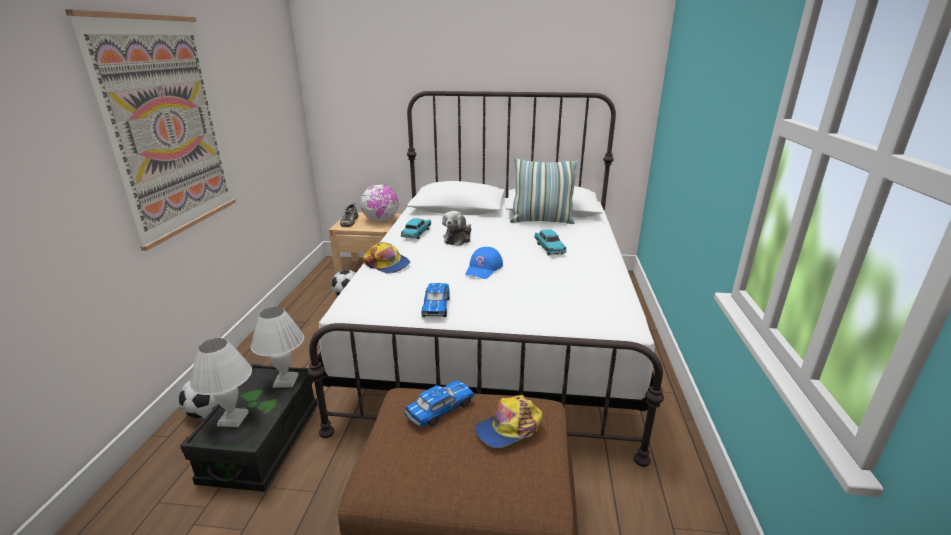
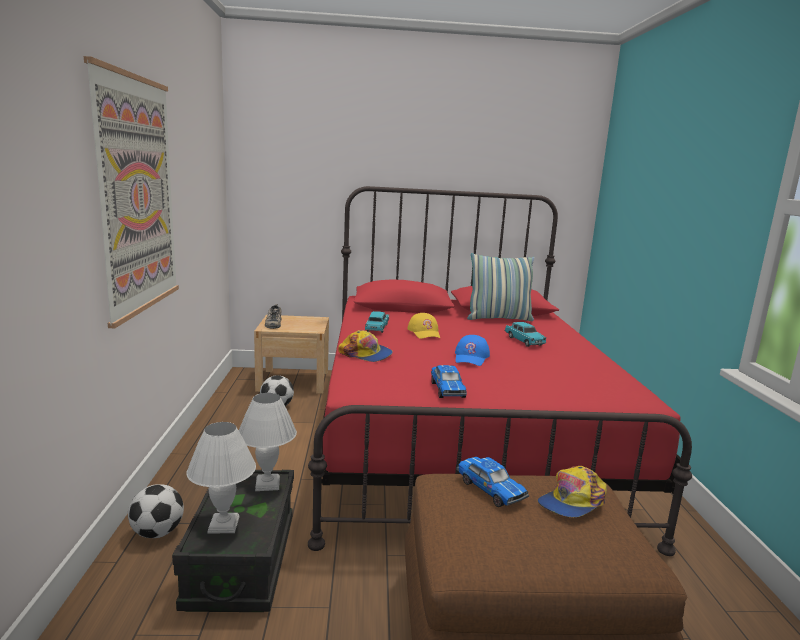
camera: 10 degrees left, 10 degrees down
(381, 220) = (309, 323): globe -> none
(439, 409) = (490, 489): toy car -> toy car turned 105 degrees clockwise
(458, 238) = (424, 332): plush toy -> yellow cap
(495, 332) = (459, 438): white bed -> red bed

